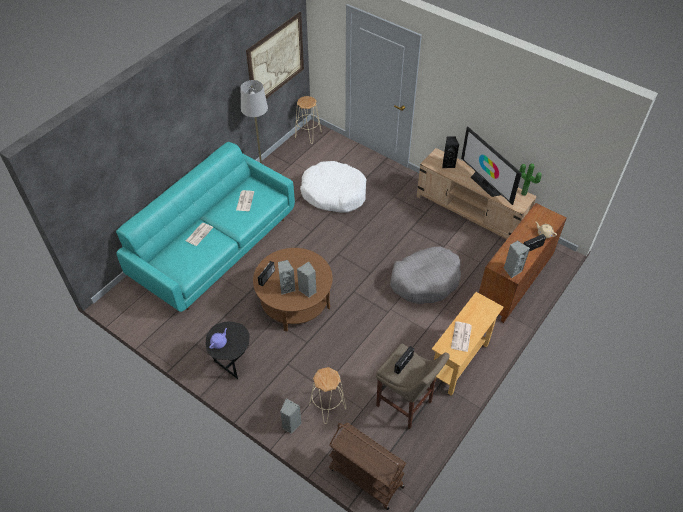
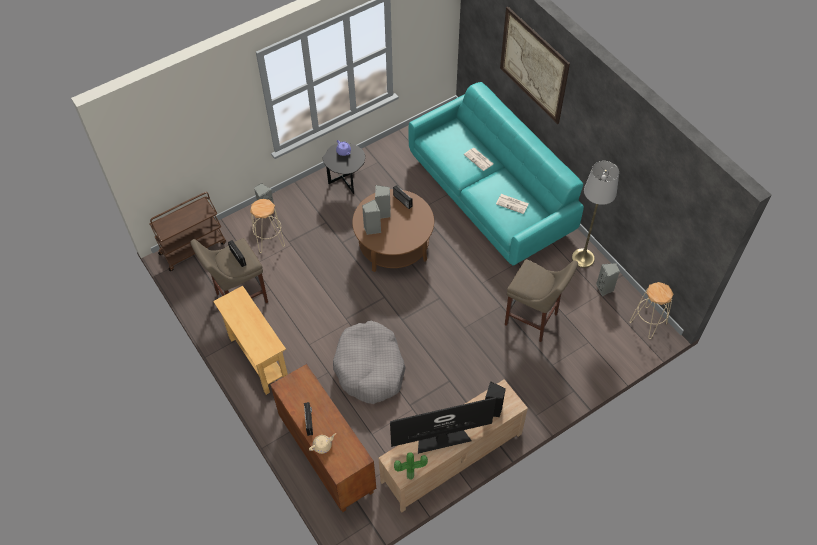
camera: 110 degrees right, 5 degrees up
(276, 60) = (667, 214): picture -> picture (533, 65)
(334, 193) = (533, 320): white dog bed -> beige stool
(461, 337) = (241, 314): newspaper -> none
(512, 270) = (289, 387): grey speaker -> grey speaker (605, 288)

